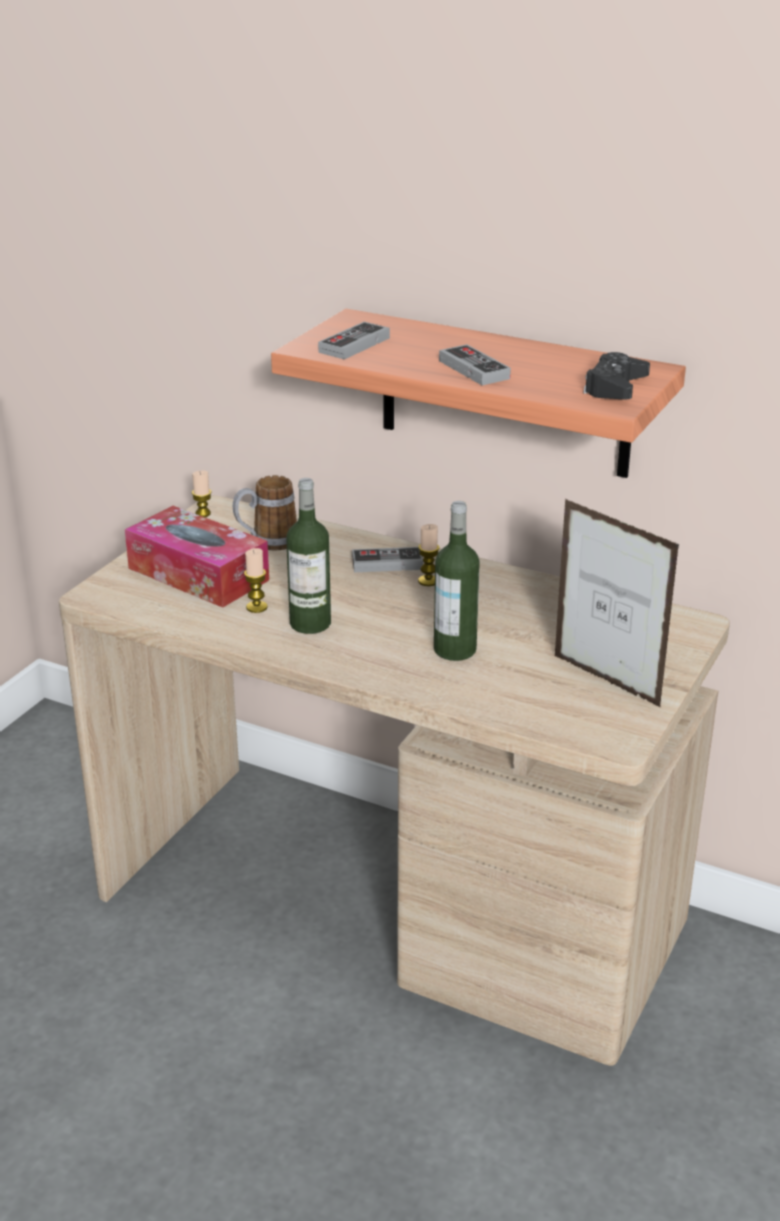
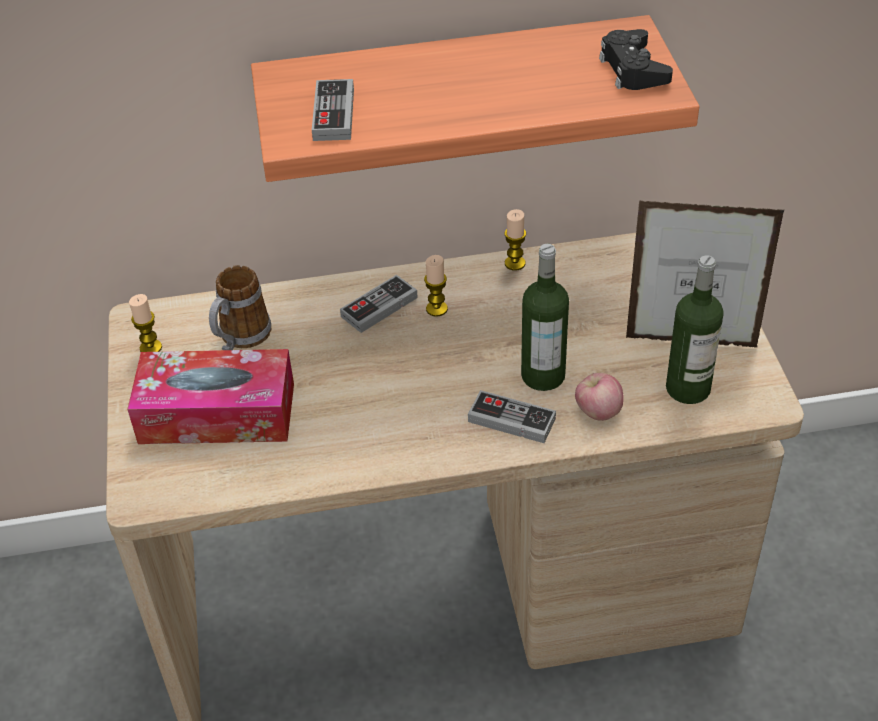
camera: 35 degrees left, 15 degrees up
(256, 607) = (319, 423): candle -> candle (515, 263)
(310, 623) = (389, 415): bottle -> bottle (688, 388)
(467, 688) = (598, 412): none -> apple
(474, 369) = (487, 100): game controller -> game controller (511, 420)

